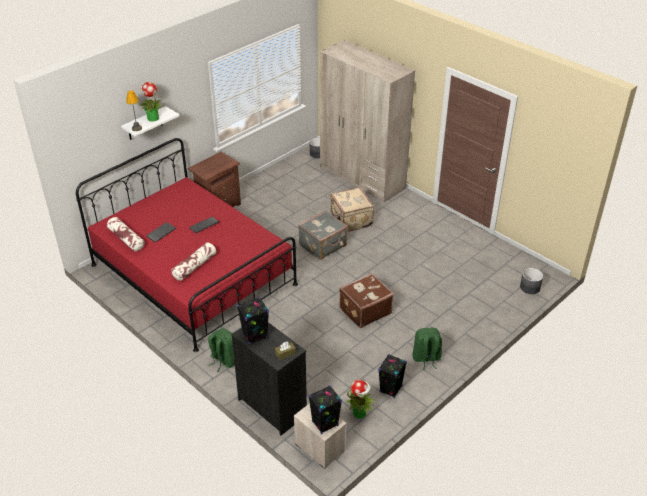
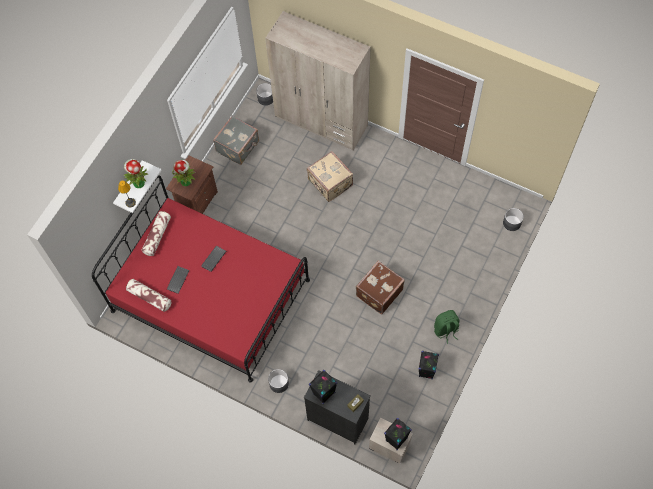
camera: 15 degrees left, 25 degrees up
(195, 266) = (227, 312): pillow -> pillow (157, 236)
(224, 360) = (279, 383): green backpack -> grey planter
(323, 245) = (316, 224): grey suitcase -> grey suitcase (238, 147)
(360, 413) = (409, 402): potted plant -> potted plant (186, 181)

